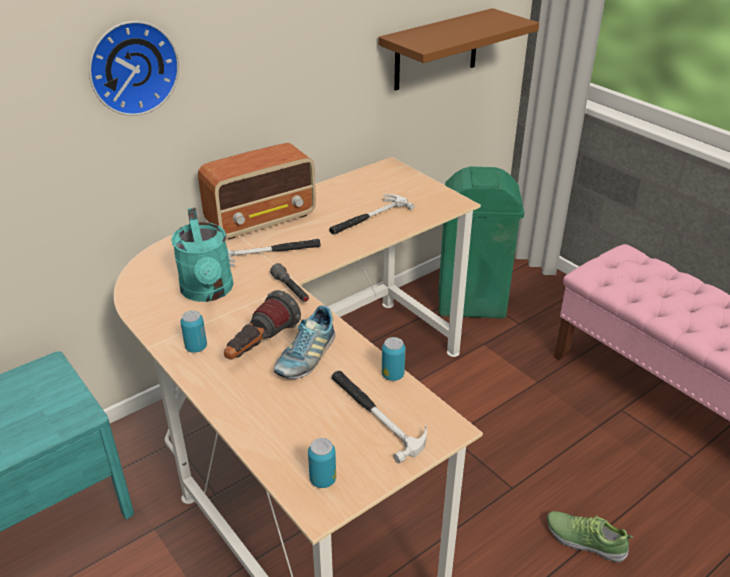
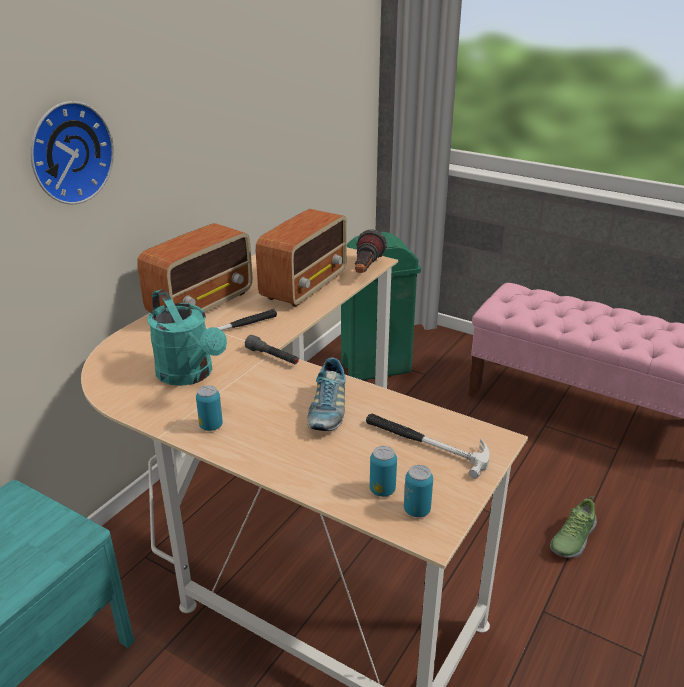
camera: 20 degrees left, 5 degrees down
(260, 346) = (276, 411): flashlight -> flashlight (366, 270)
(368, 218) = (305, 285): hammer -> radio
(392, 375) = (418, 408): can -> can (382, 490)
(436, 50) = (316, 129): brown shelf -> none
(585, 540) = (572, 538): shoe -> shoe turned 60 degrees counterclockwise

